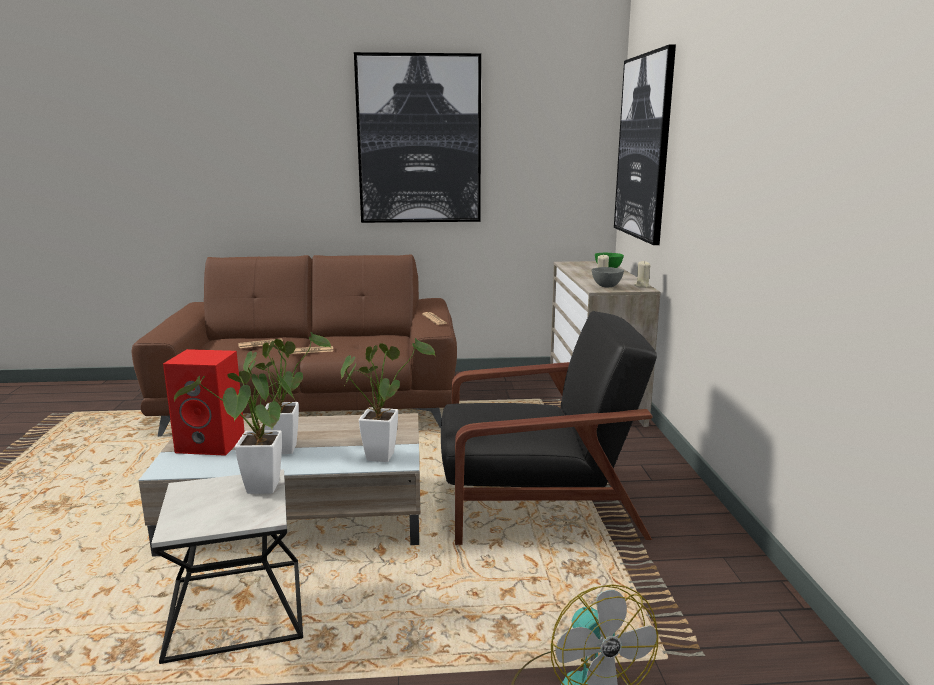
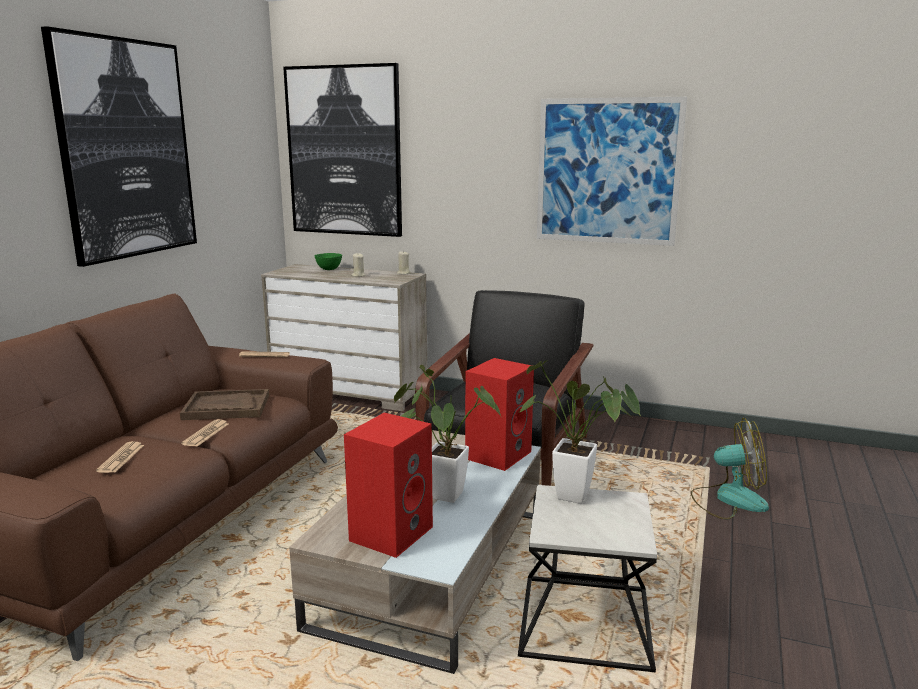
camera: 65 degrees left, 0 degrees up
(363, 344) = (226, 407): none -> brown tray
(382, 454) = (498, 454): potted plant -> red speaker
(606, 286) = (389, 279): grey bowl -> none
(791, 180) = (607, 171): none -> picture

